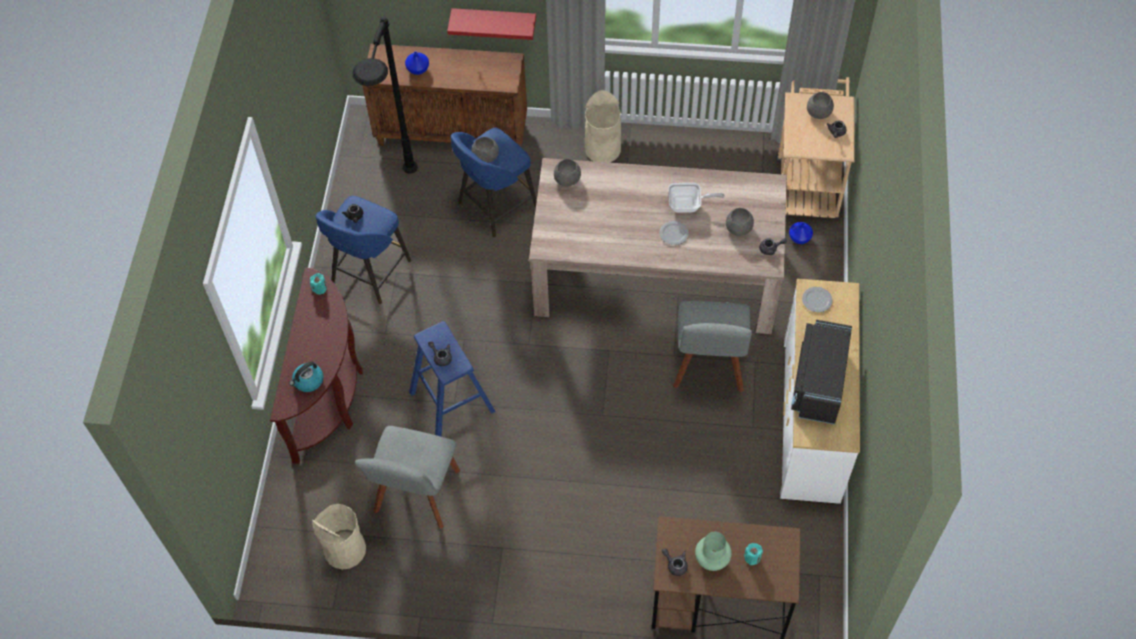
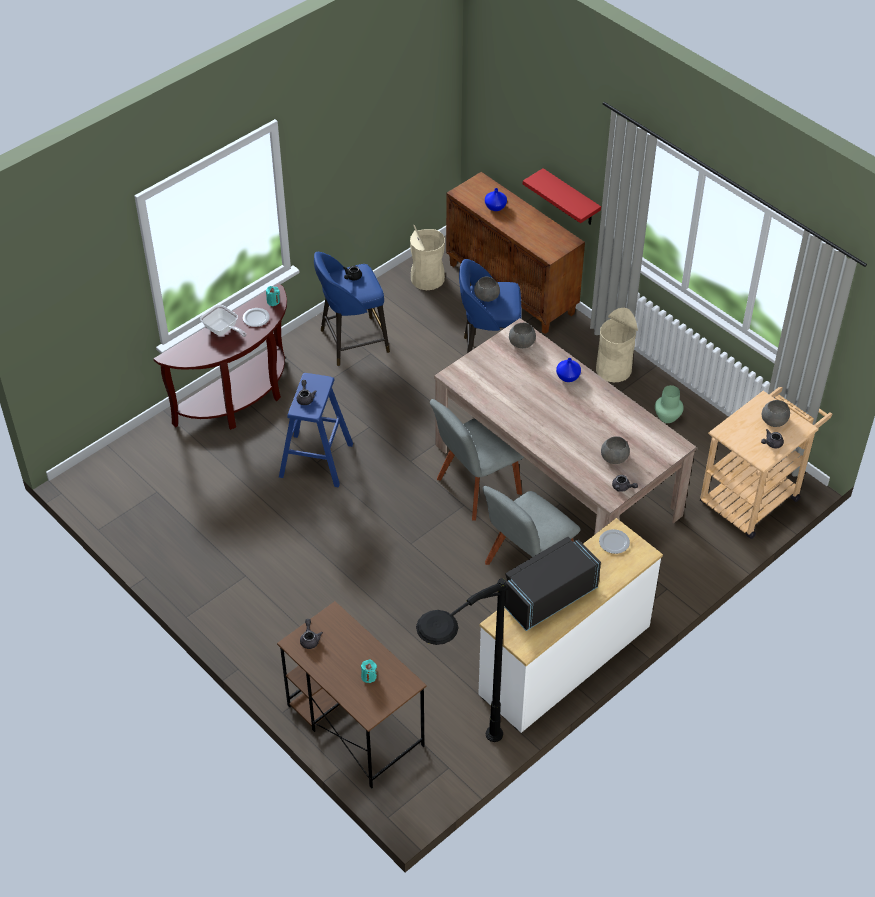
camera: 40 degrees right, 10 degrees down
(308, 381) = (202, 352): kettle -> none
(344, 549) = (145, 500): beige trash can -> beige trash can (427, 278)
(402, 205) = (423, 313): black floor lamp -> black floor lamp (453, 768)
(416, 495) = (226, 501): grey chair -> grey chair (475, 488)
(673, 233) = (559, 428): plate -> plate (256, 318)
(688, 205) = (592, 417): frying pan -> frying pan (223, 330)
(712, 559) = (339, 656): green vase -> green vase (668, 417)
(800, 238) = (703, 531): blue vase -> blue vase (568, 377)

